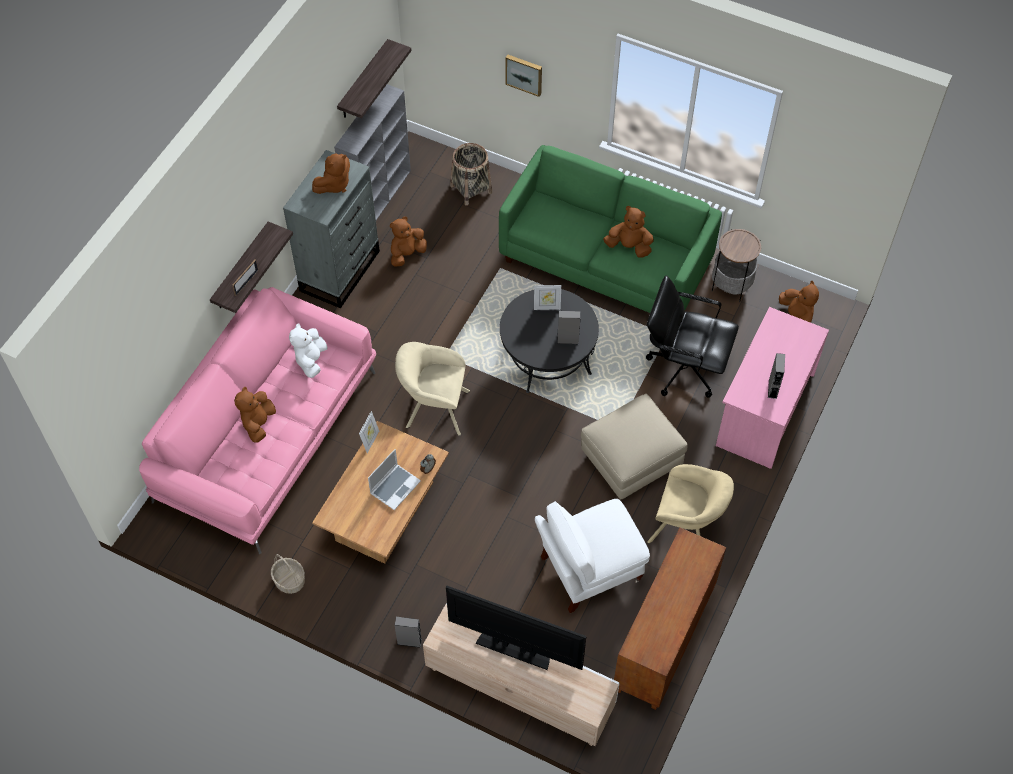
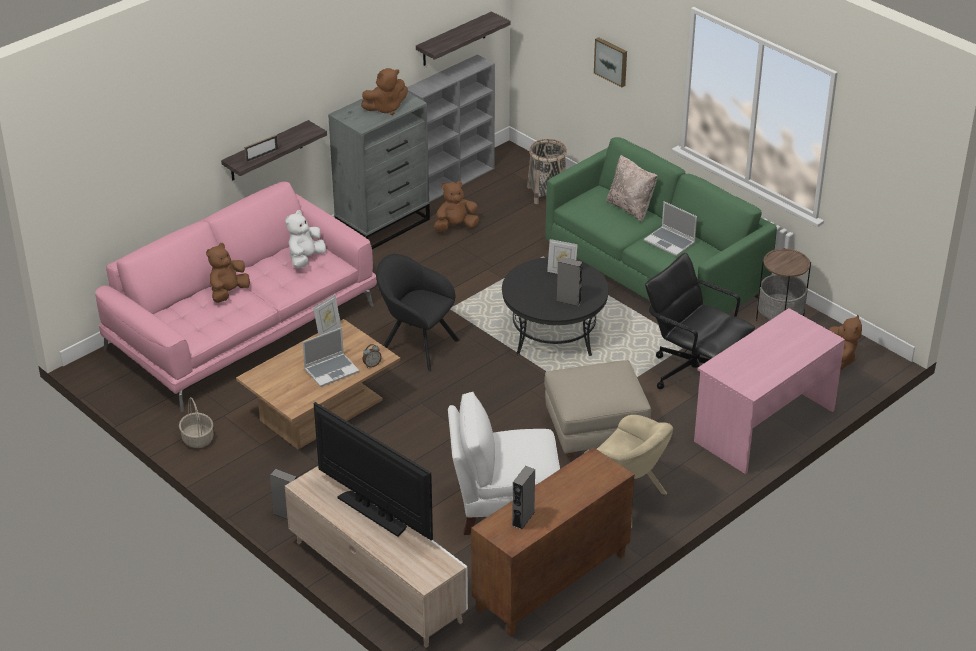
camera: 20 degrees right, 20 degrees down
(434, 408) = (415, 345): beige armchair -> black armchair
(577, 214) = (630, 208): none -> beige pillow
(629, 246) = (670, 242): brown plush toy -> laptop
(772, 388) = (757, 370): grey speaker -> grey speaker (523, 519)

